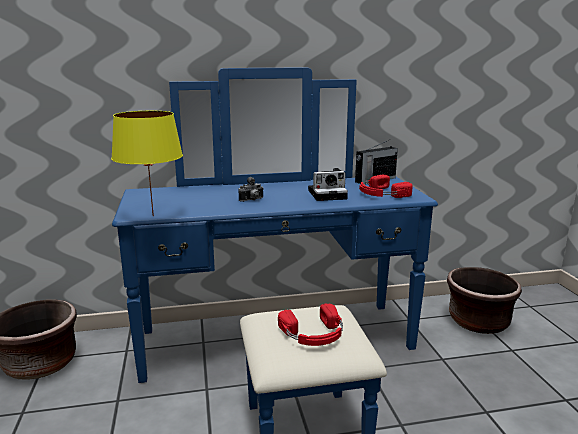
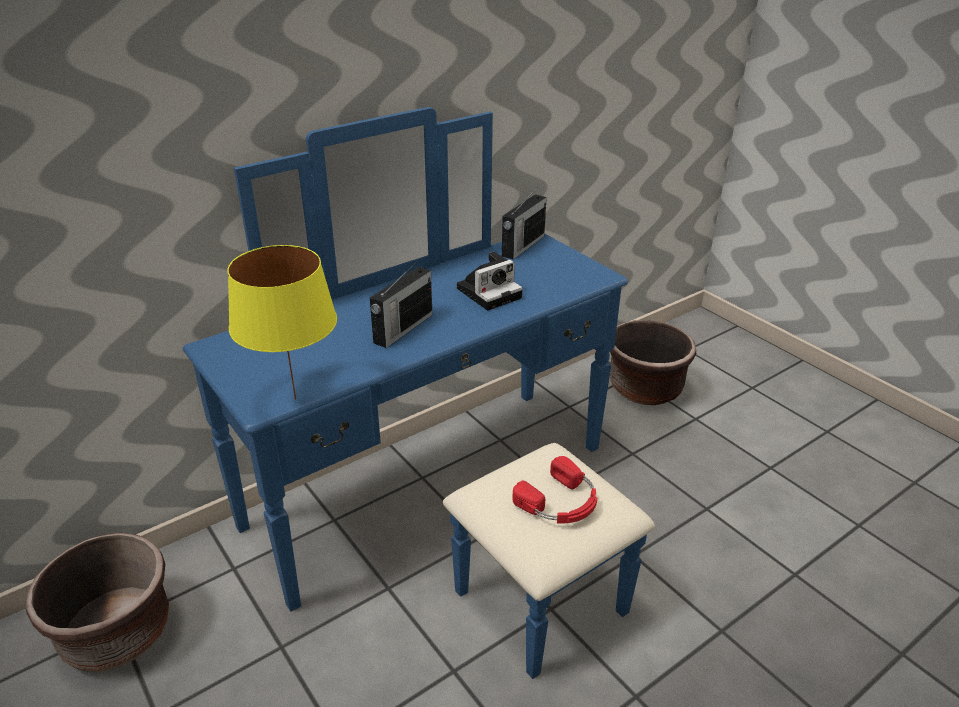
camera: 25 degrees left, 15 degrees up
(252, 200) = (402, 329): camera -> radio
(381, 194) = (553, 276): red headphones -> none

